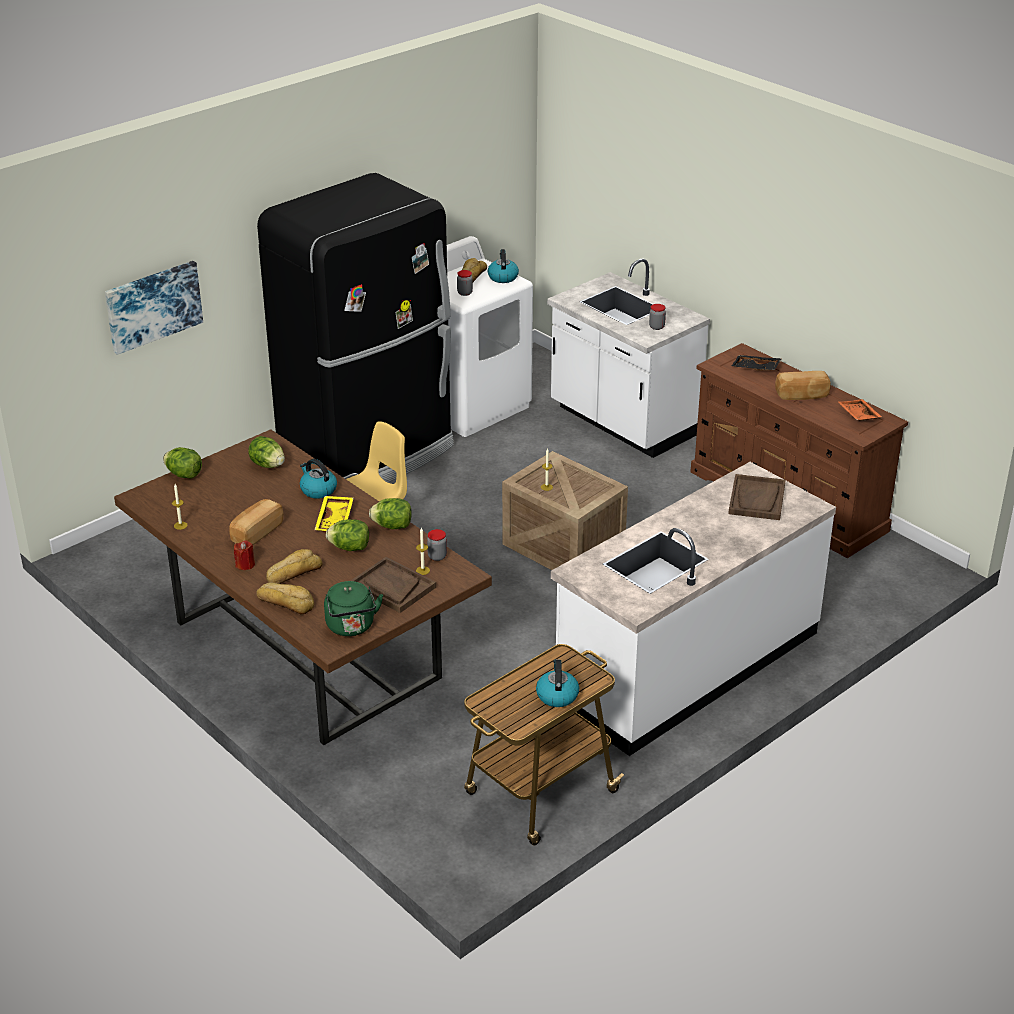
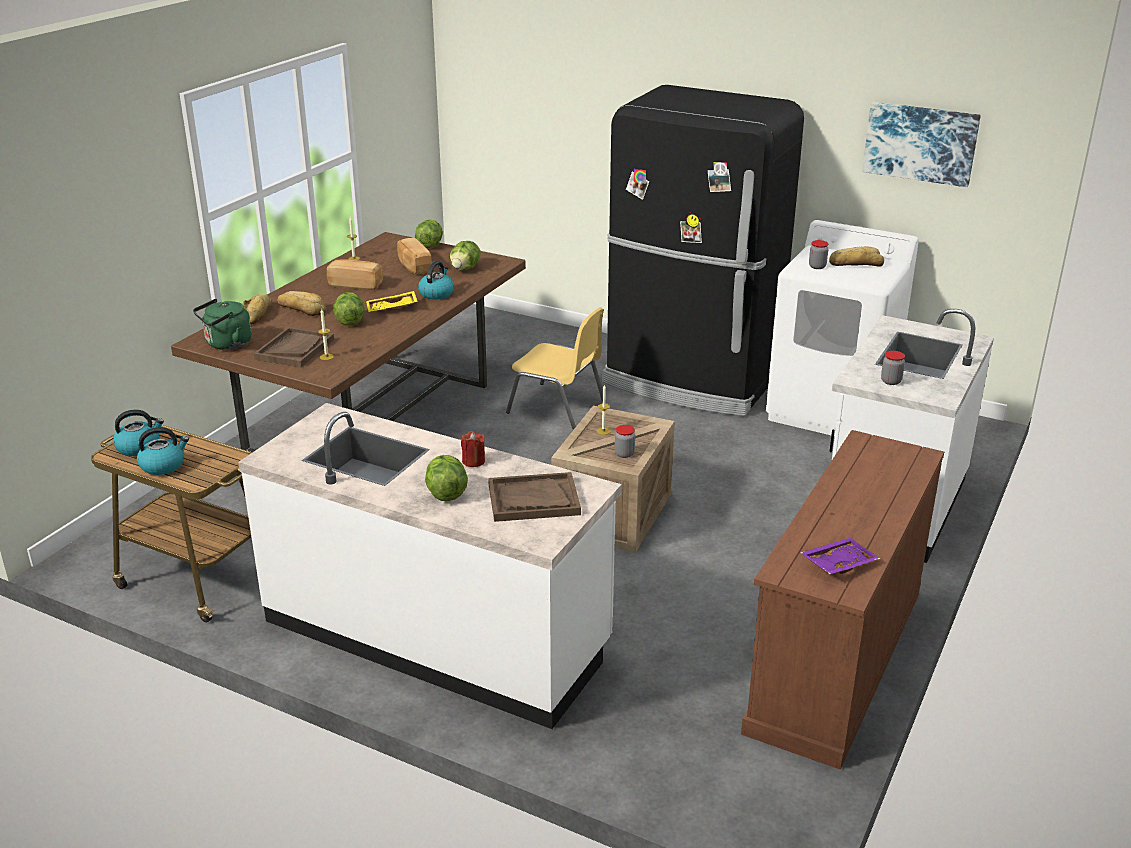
camera: 70 degrees right, 5 degrees down
(153, 306) = (551, 129): picture -> picture (920, 143)
(245, 565) = (306, 290): red candle -> red candle (473, 461)
(392, 526) = (394, 332): lettuce -> lettuce (446, 493)
(437, 556) = (353, 359): jar -> jar (624, 454)
(502, 277) = (875, 277): kettle -> kettle (139, 447)
(755, 368) = (885, 469): black tray -> none
(802, 395) = (849, 512): bread -> bread (414, 266)
(857, 415) = (837, 563): orange tray -> purple tray

